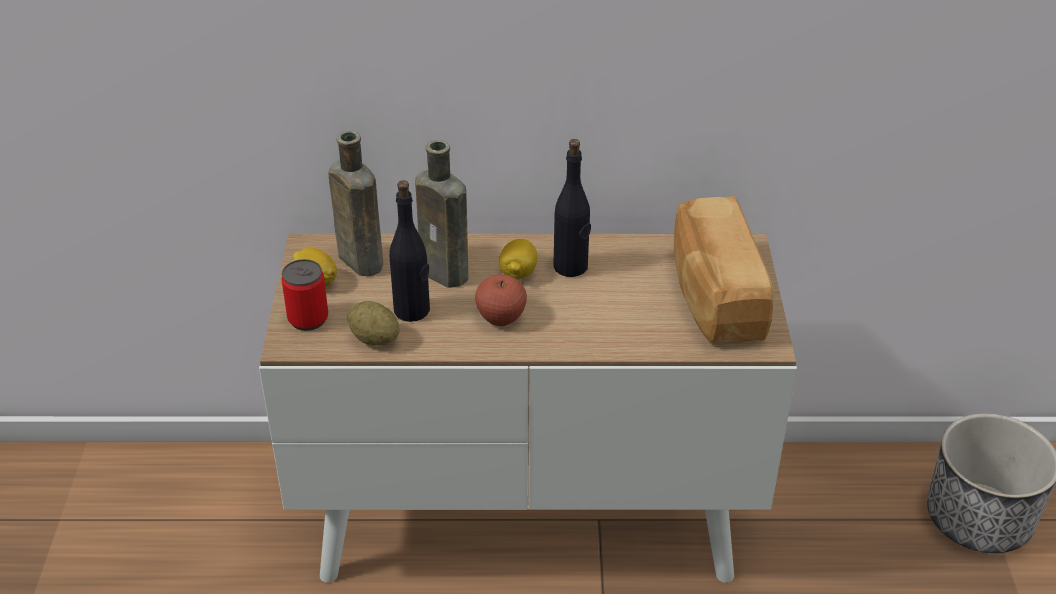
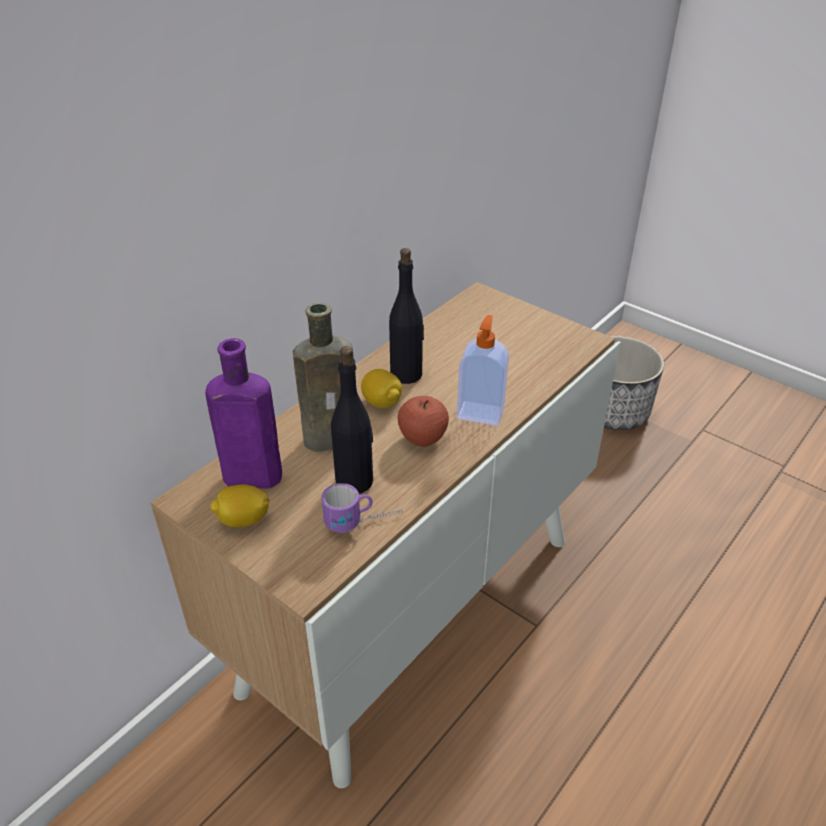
camera: 50 degrees left, 0 degrees up
(308, 318) = (286, 551): can -> none
(358, 259) = (248, 477): brown bottle -> purple bottle
(374, 339) = (364, 523): potato -> mug
(573, 332) = (480, 412): none -> soap dispenser
(714, 296) = (515, 333): bread -> none

